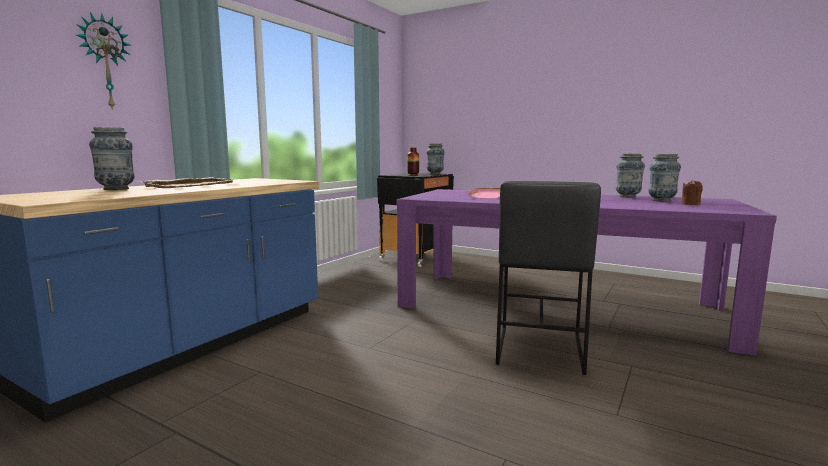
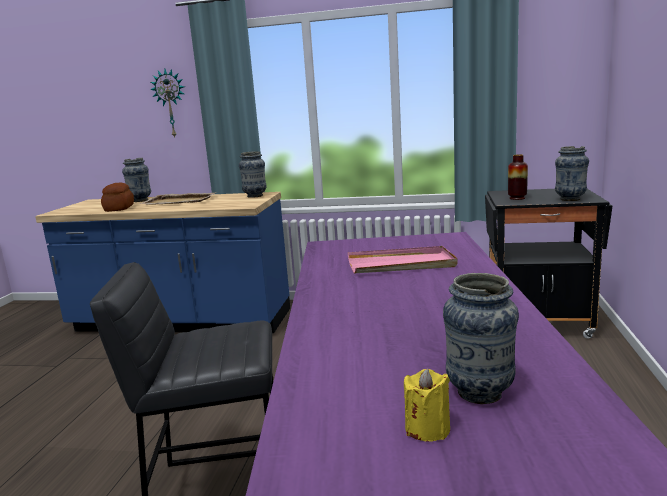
camera: 70 degrees right, 5 degrees up
(148, 192) = (118, 208): none -> bread
(628, 197) = (528, 354): vase -> vase (255, 196)
(690, 204) = (427, 429): brown candle -> yellow candle

